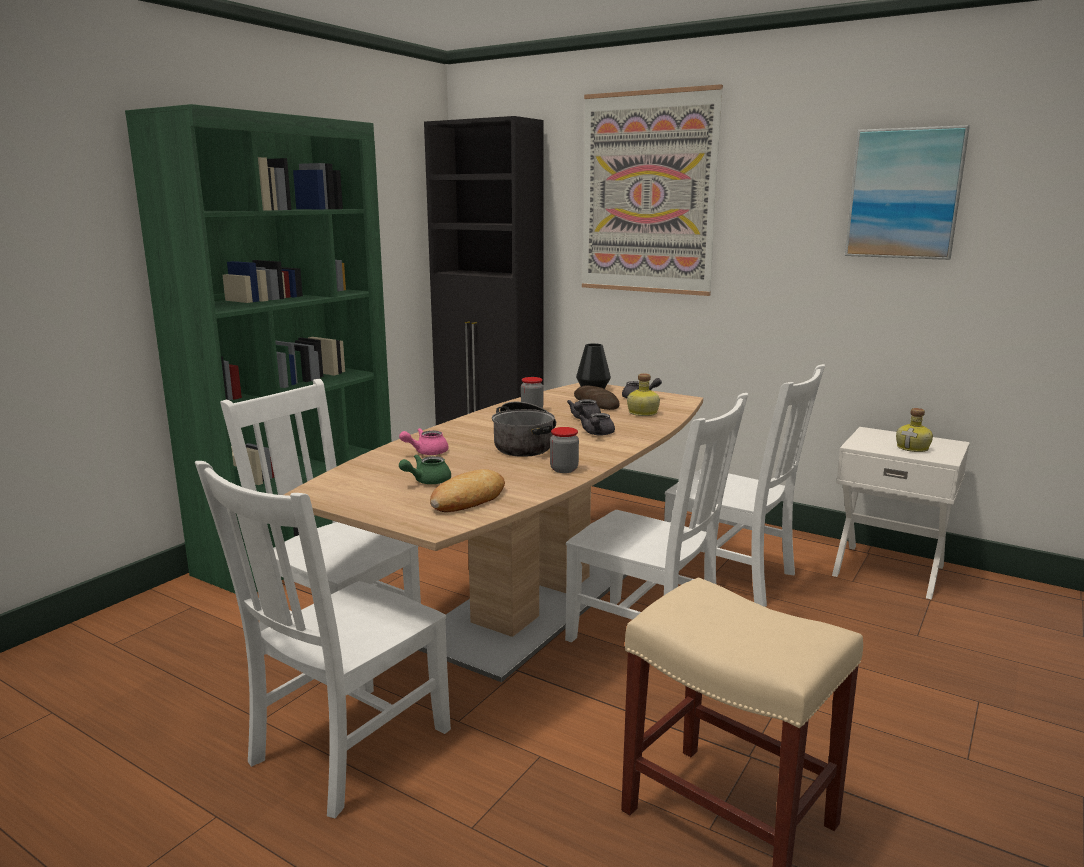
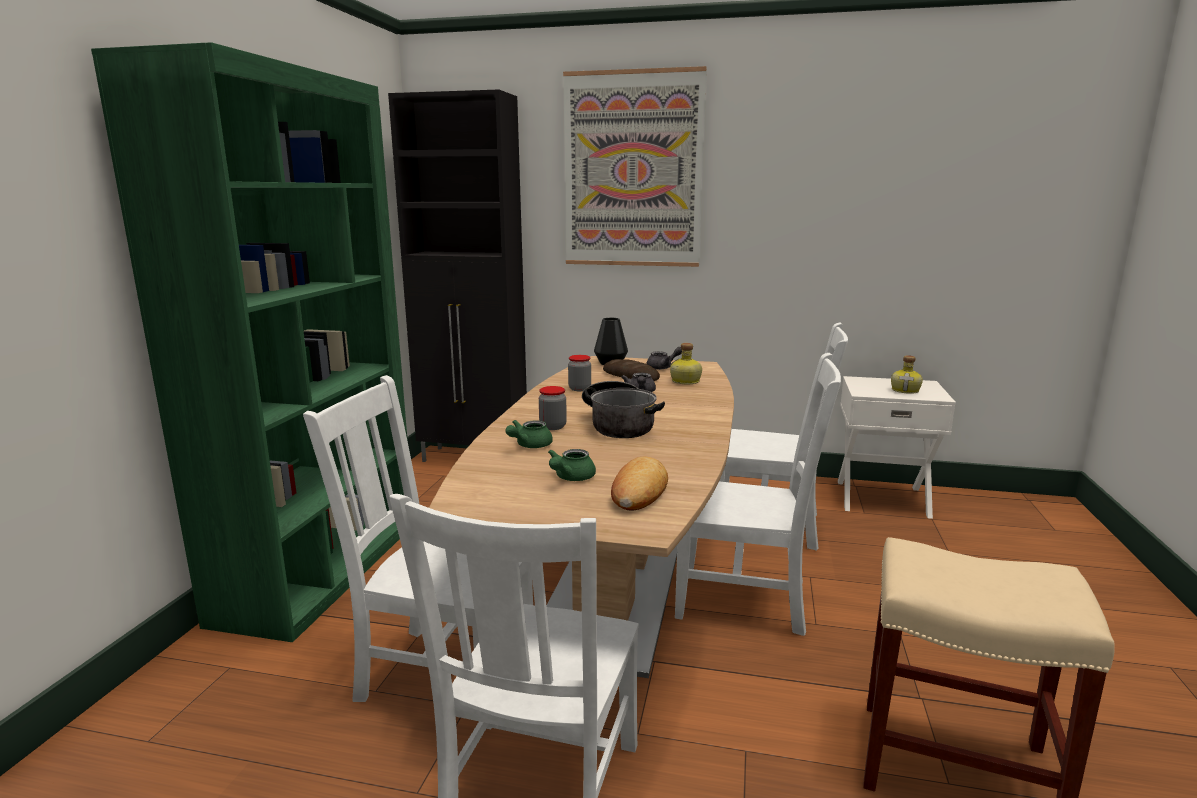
camera: 20 degrees left, 0 degrees up
(426, 452) = (529, 445): pink teapot -> green teapot
(564, 469) = (689, 446): jar -> jar (553, 426)
(597, 434) = (673, 406): grey teapot -> none
(904, 194) = (876, 169): picture -> none

